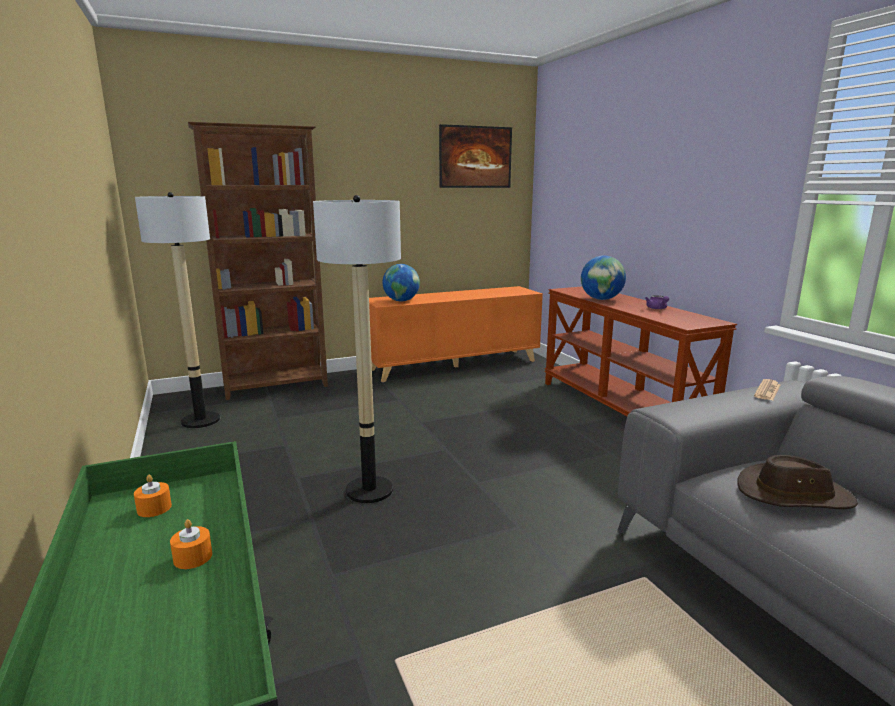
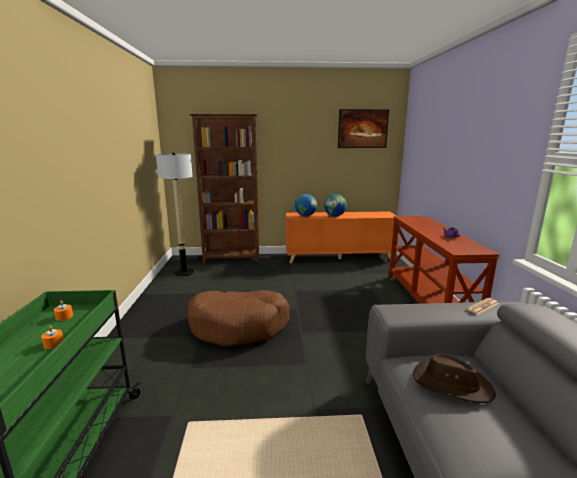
camera: 20 degrees right, 0 degrees up
(369, 490) = (239, 326): floor lamp -> brown dog bed
(601, 299) = (420, 226): globe -> globe (335, 216)

